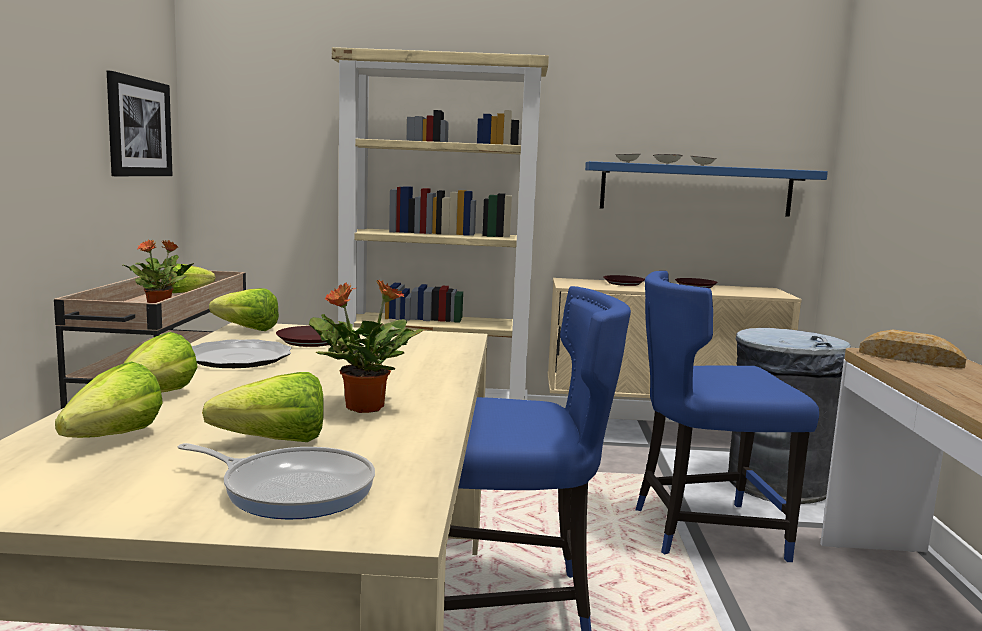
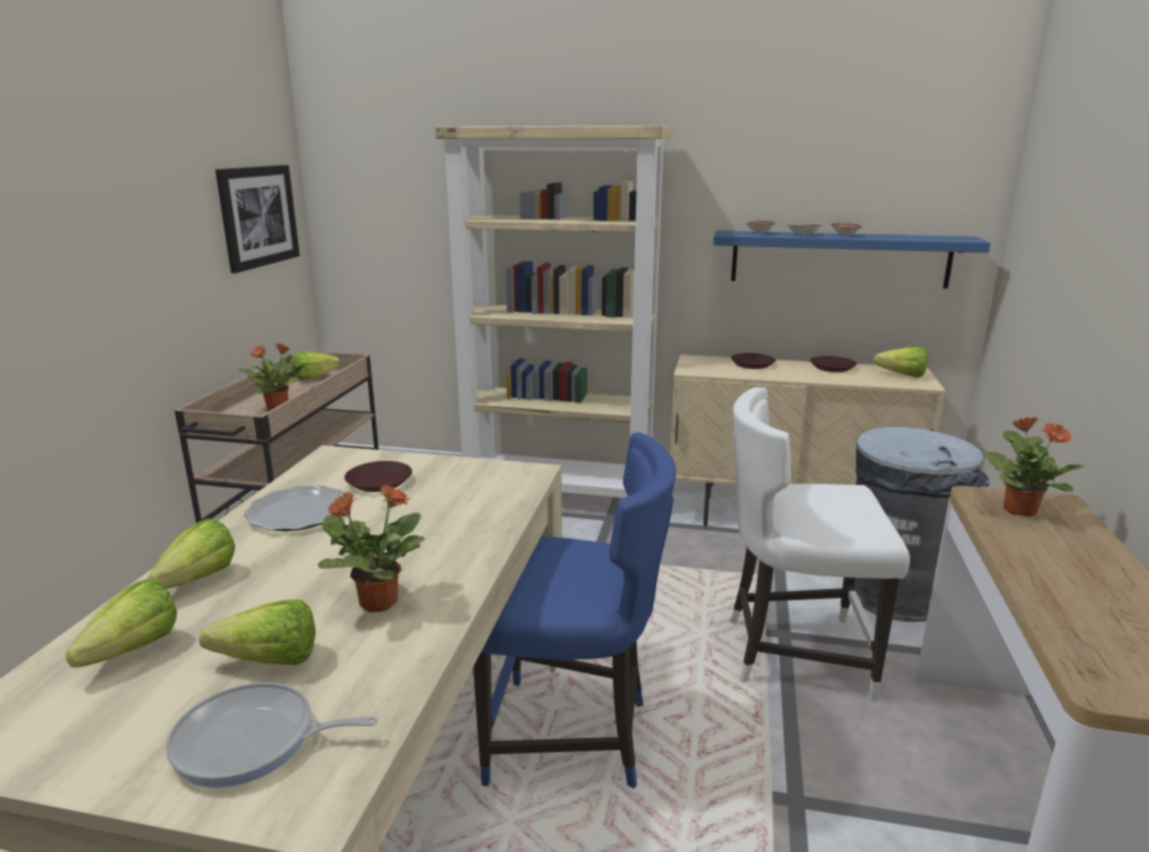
camera: 10 degrees right, 10 degrees up
(242, 329) = (324, 459): lettuce -> lettuce (897, 375)
(292, 489) = (252, 742): frying pan -> frying pan turned 150 degrees clockwise
(703, 531) = (794, 653): blue chair -> white chair
(910, 359) = (1019, 510): bread -> potted plant

